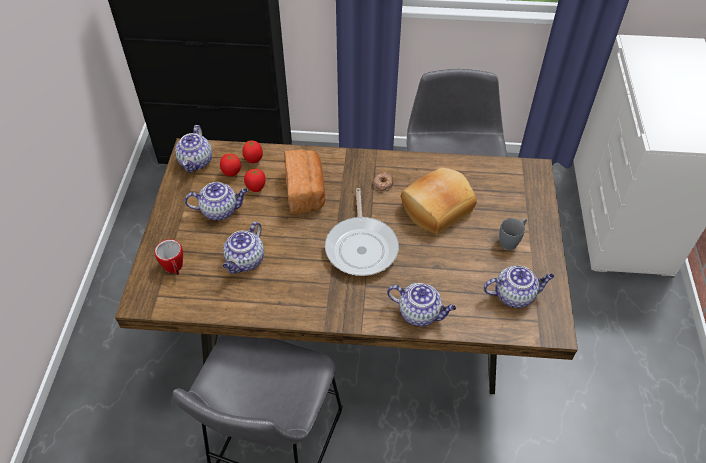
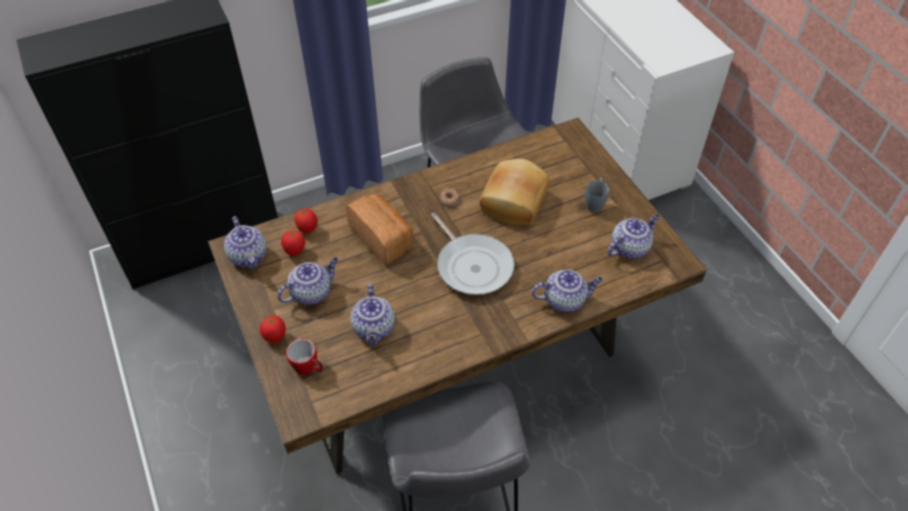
camera: 30 degrees left, 0 degrees up
(256, 188) = (331, 255): tomato -> tomato (275, 337)

